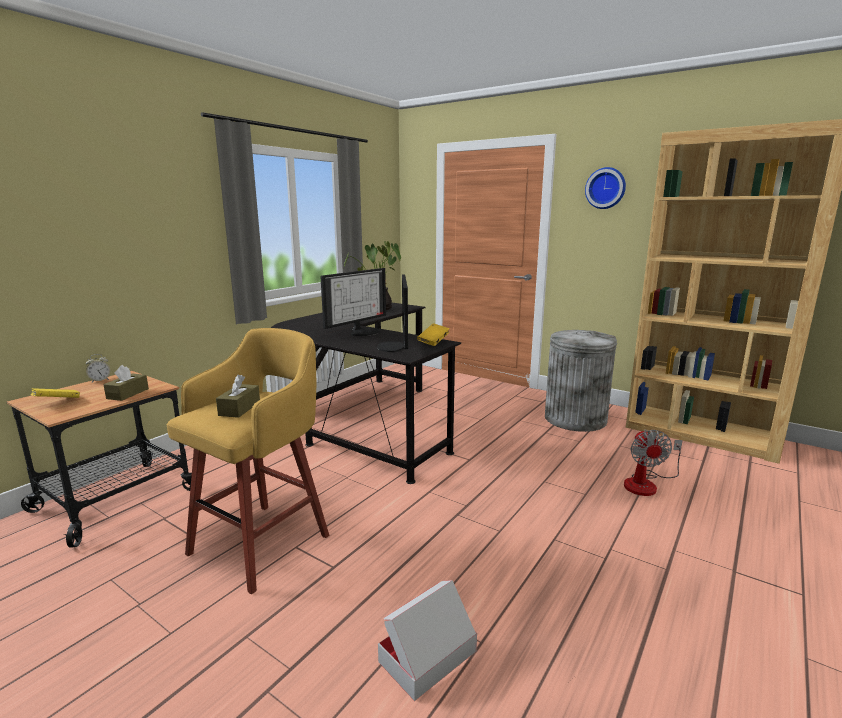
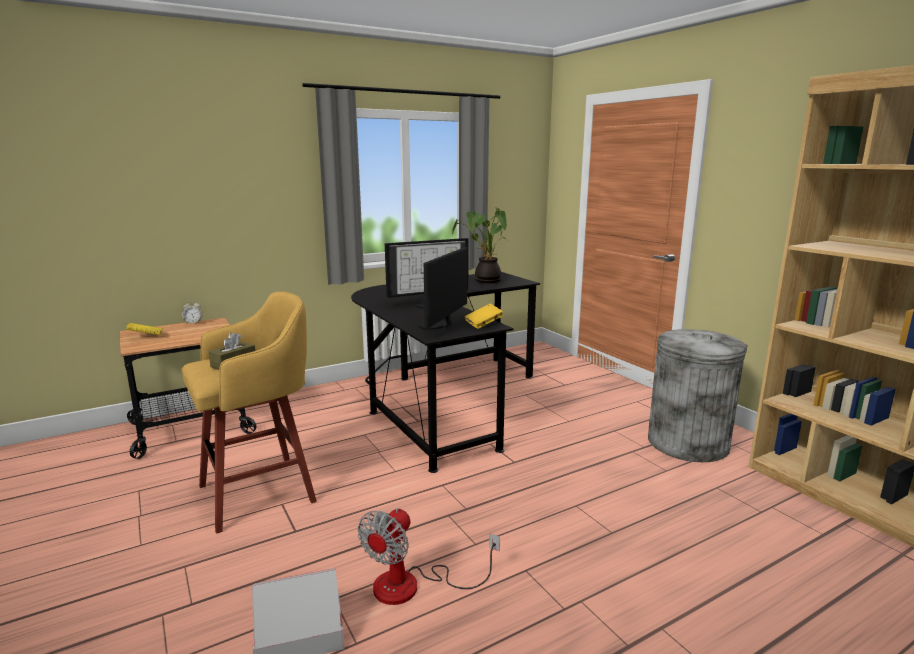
camera: 25 degrees right, 0 degrees up
(128, 394) = (197, 337): brown tissue box -> none
(606, 188) = (767, 149): wall clock -> none
(646, 484) = (706, 542): fan -> fan (412, 586)

